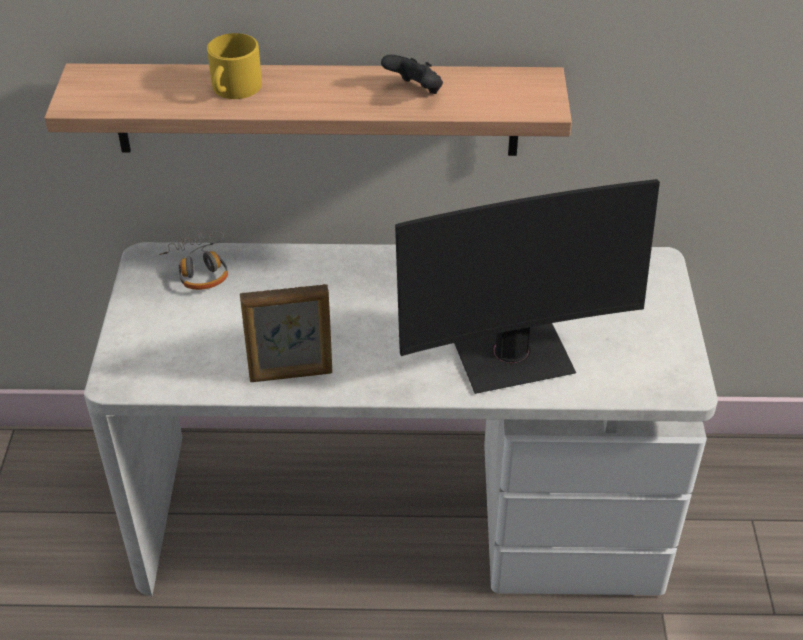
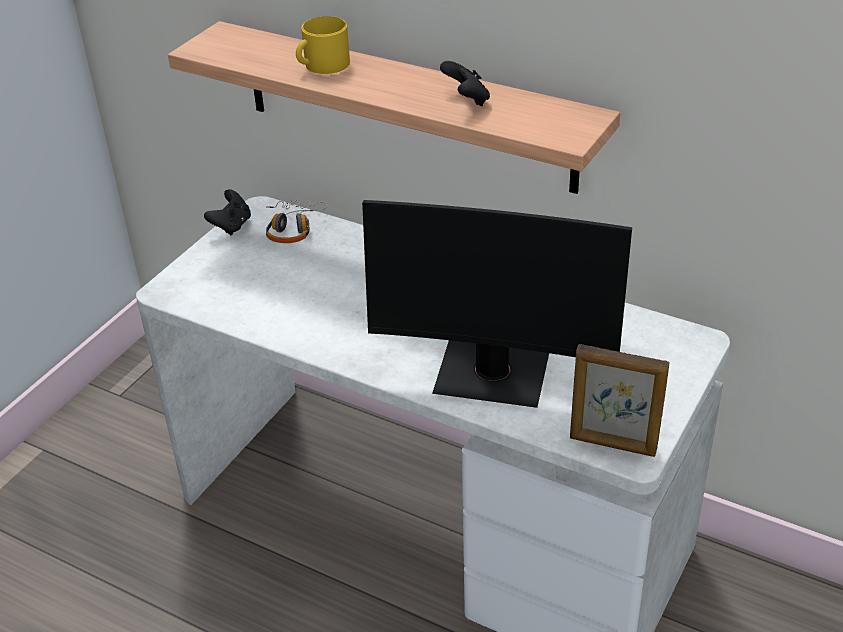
camera: 30 degrees right, 5 degrees down
(132, 286) = (231, 226): none -> black game controller
(291, 375) = (296, 329): picture frame -> picture frame (613, 445)

